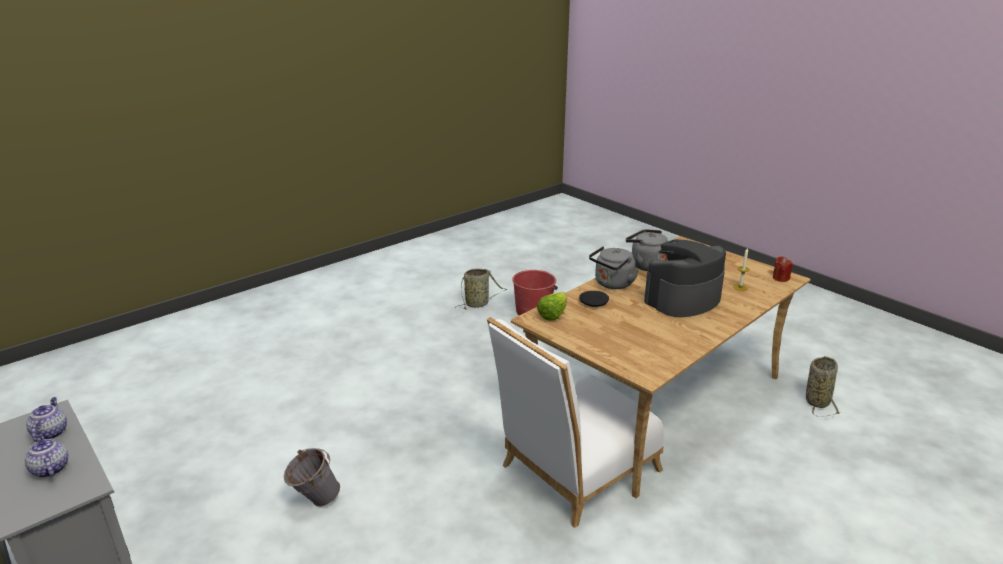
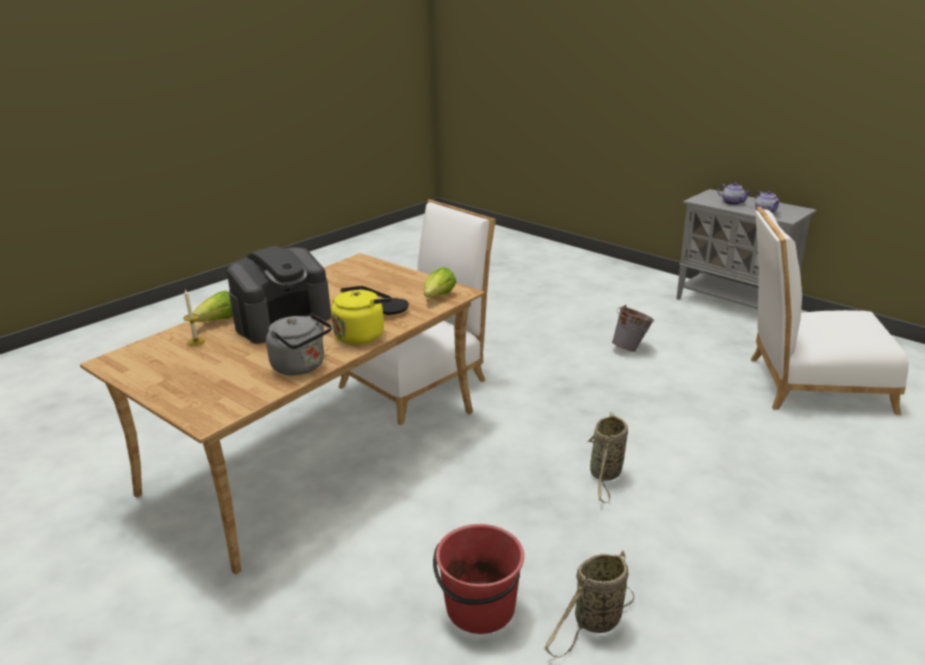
camera: 175 degrees right, 0 degrees up
(188, 429) = (809, 384): none -> white chair
(612, 284) = (362, 335): grey kettle -> yellow kettle
(740, 304) = (218, 321): none -> lettuce
(780, 278) = (123, 359): red candle -> none
(817, 400) = (114, 467): basket -> basket (605, 474)

